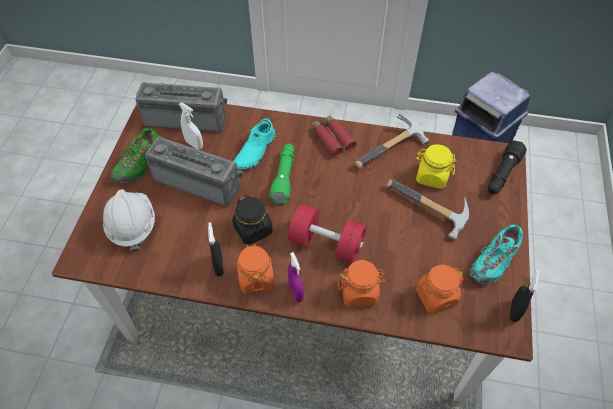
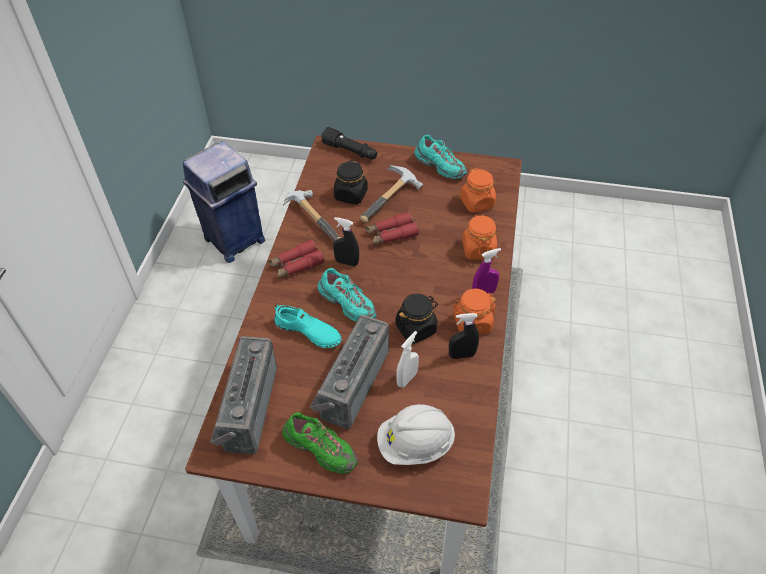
camera: 90 degrees left, 5 degrees down
(194, 144) = (292, 393): white spray bottle -> white spray bottle (407, 379)
(284, 177) = (347, 304): green flashlight -> turquoise shoe
(326, 243) = (429, 271): red dumbbell -> none
(376, 211) = (391, 234): none -> red binoculars
(431, 176) = (351, 195): yellow jar -> black jar
(514, 311) = (484, 162): black spray bottle -> black spray bottle (346, 262)

